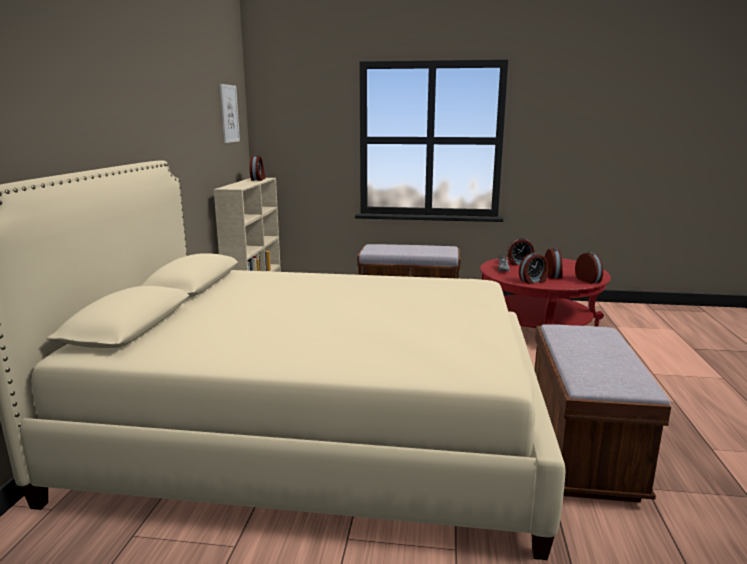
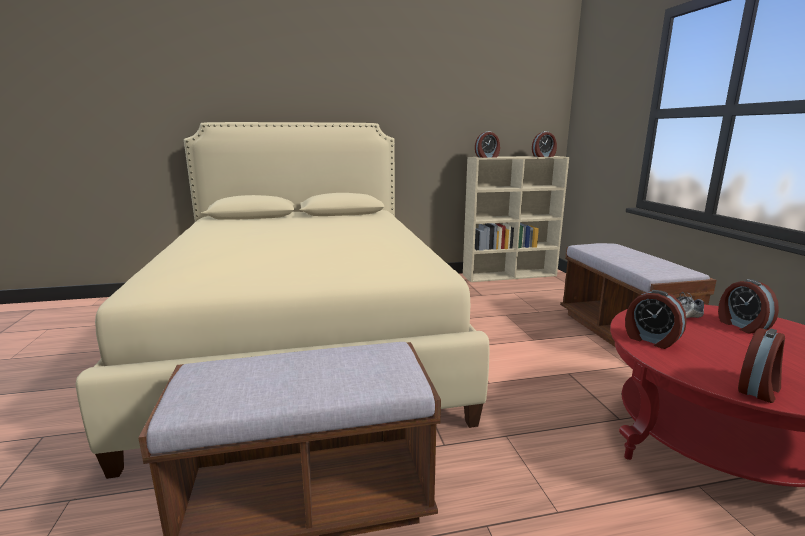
camera: 70 degrees right, 0 degrees up
(229, 113) = (527, 91): picture -> none
(553, 275) = (720, 354): alarm clock -> alarm clock (487, 157)

